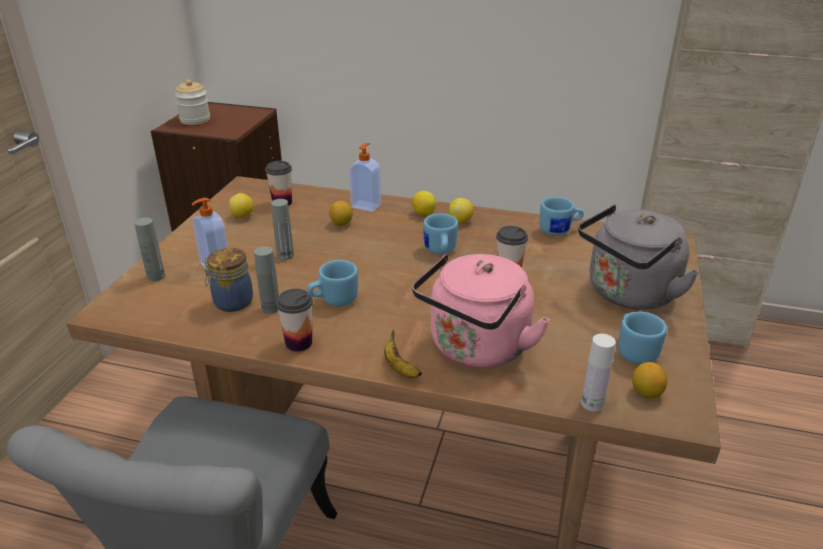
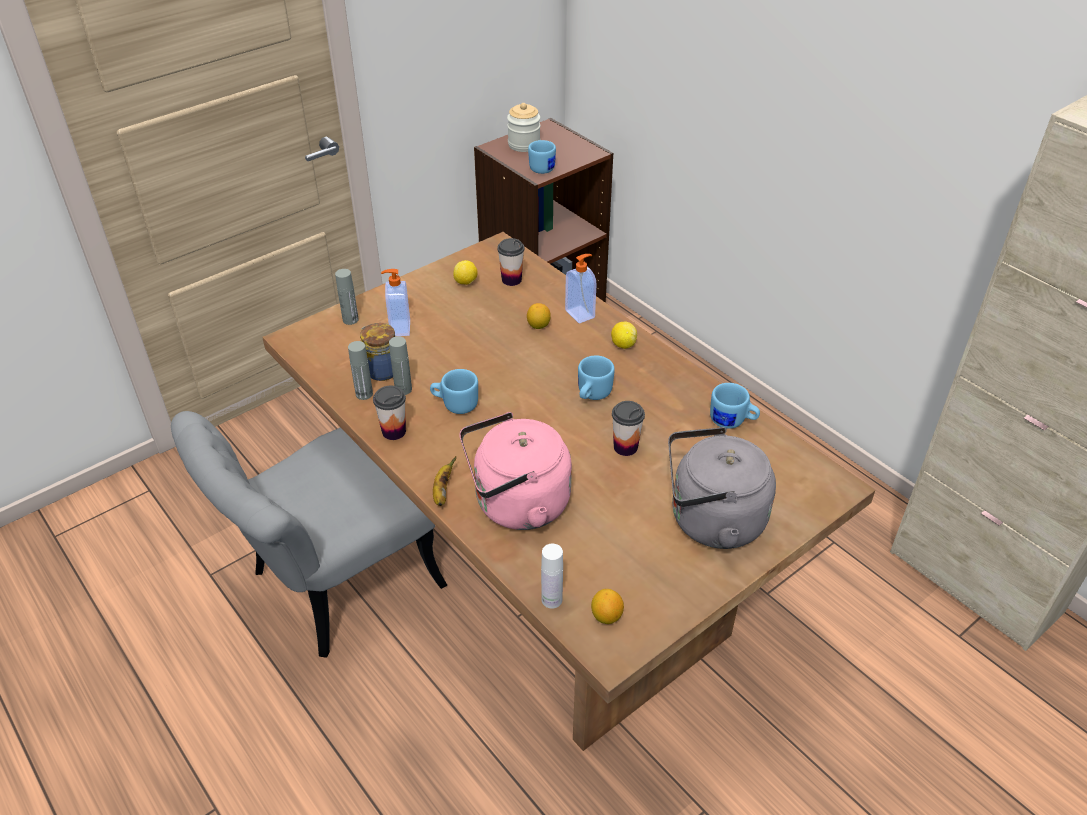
camera: 35 degrees right, 10 degrees up
(285, 256) = (460, 341): grey bottle -> grey bottle (364, 394)
(460, 221) = (648, 368): lemon -> none
(635, 350) = (645, 576): blue mug -> blue mug (544, 167)

